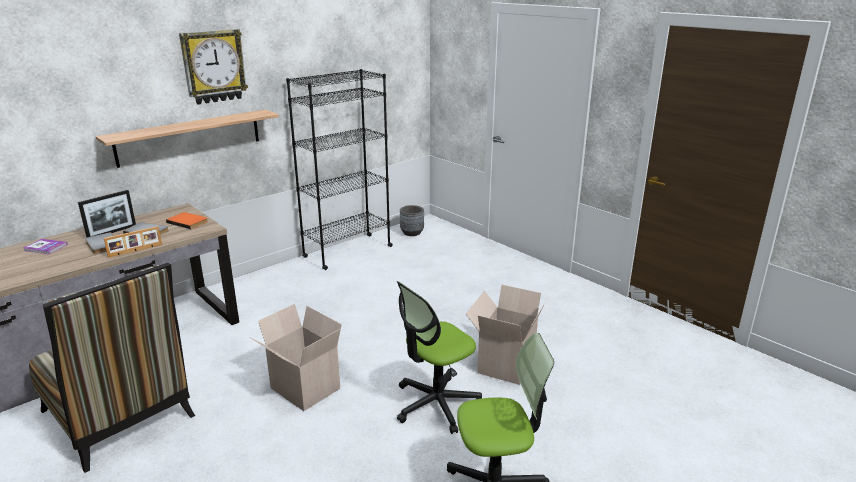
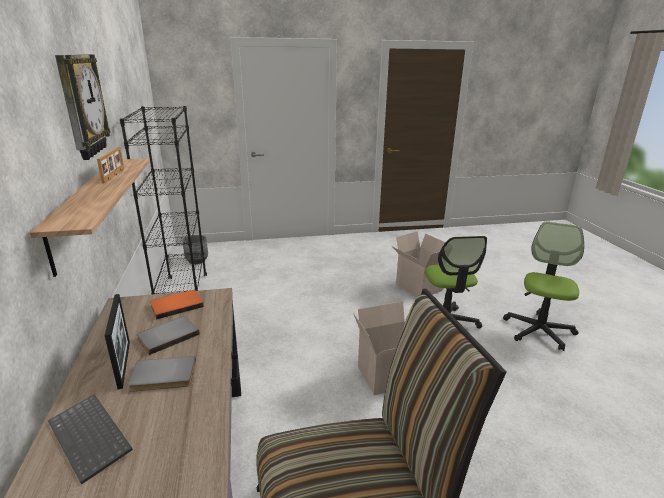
camera: 60 degrees left, 0 degrees up
(45, 247) = (92, 437): book -> keyboard
(135, 251) = (222, 350): picture frame -> picture frame (114, 175)

